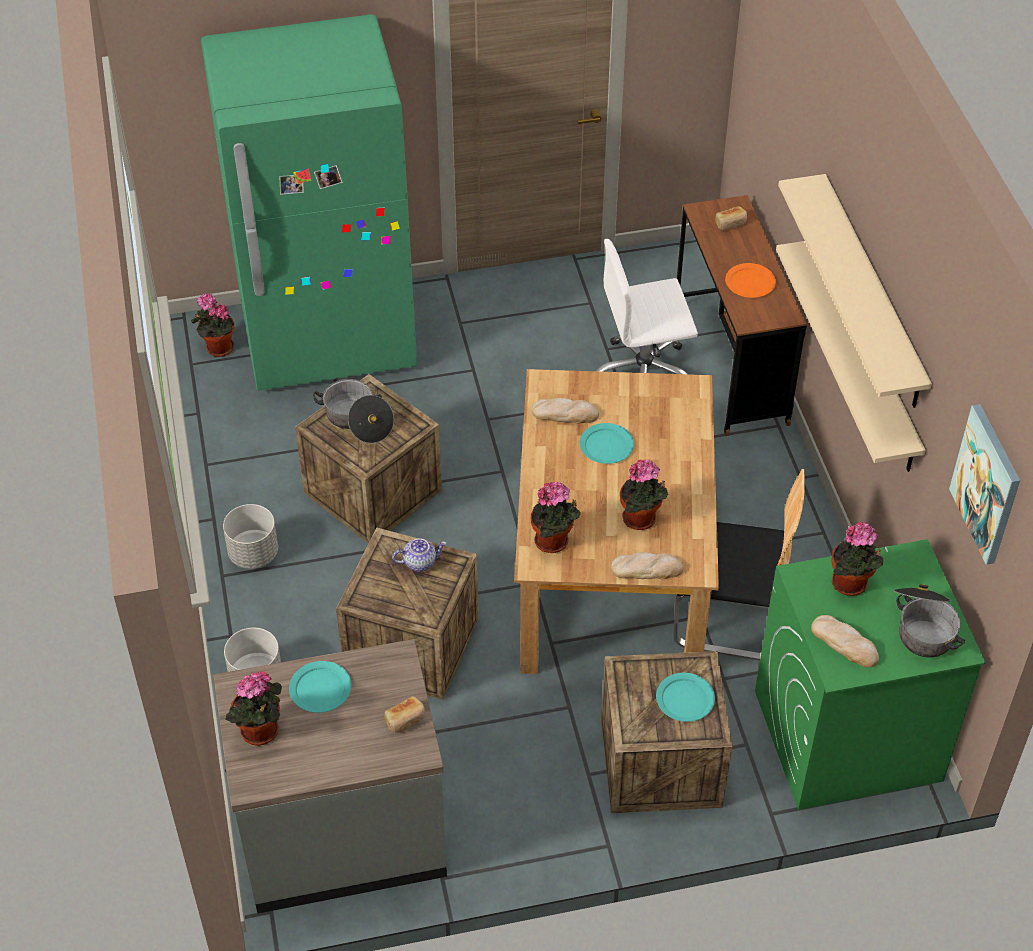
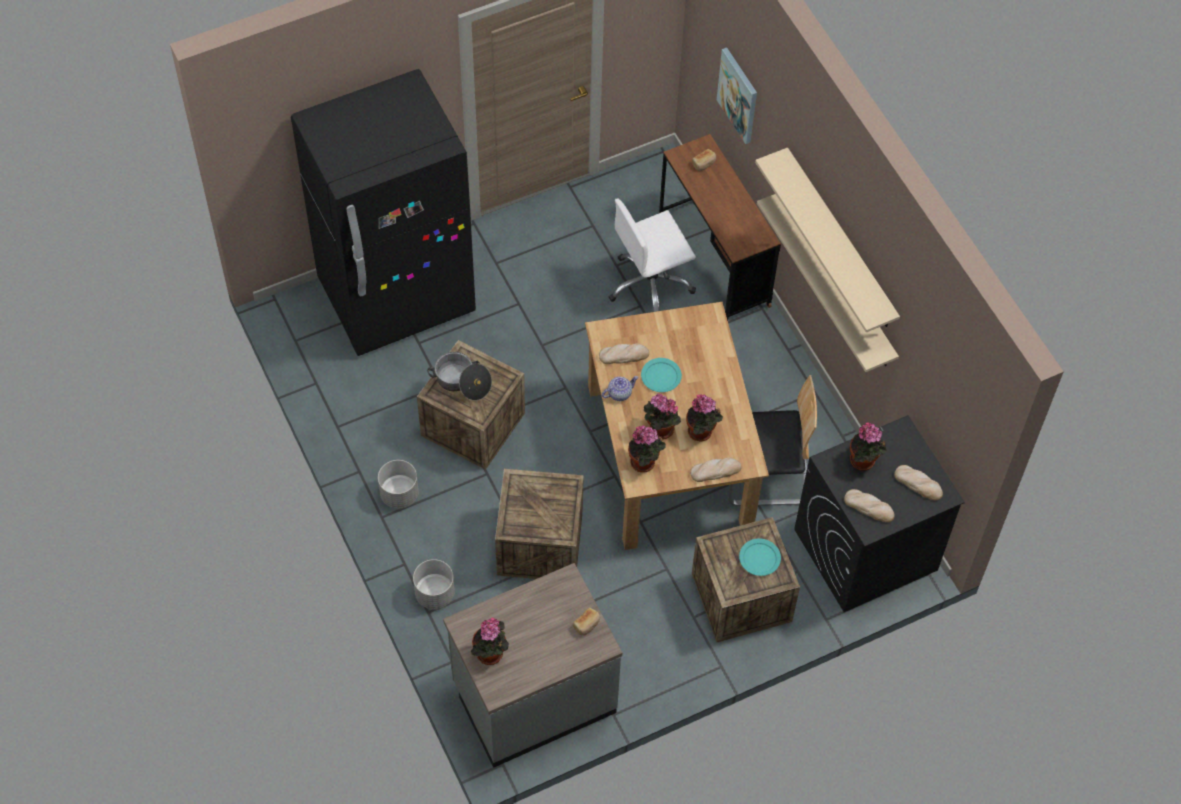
camera: 15 degrees left, 10 degrees up
(217, 348) = (311, 322): potted plant -> potted plant (659, 430)
(320, 689) = (521, 614): turquoise plate -> none
(328, 339) = (397, 297): green fridge -> black fridge
(420, 562) = (544, 490): teapot -> teapot (619, 393)
(750, 282) = (731, 214): orange plate -> none
(846, 736) = (865, 550): green washing machine -> black washing machine
(923, 627) = (918, 484): cooking pot -> bread
(987, 484) = (953, 391): picture -> picture (738, 95)

